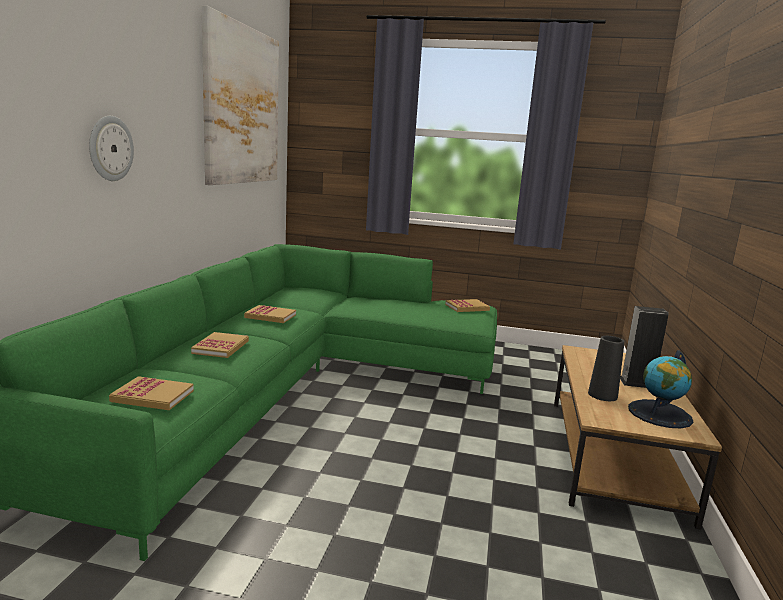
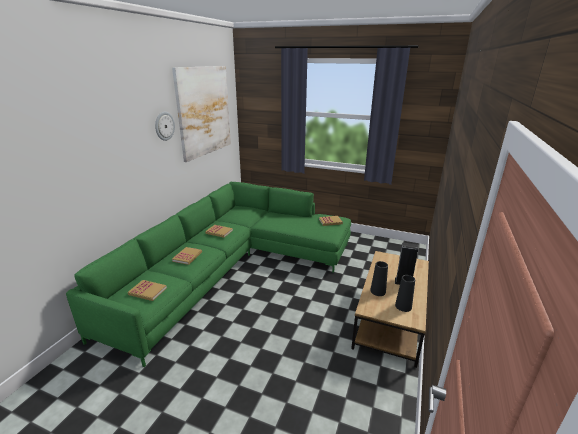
camera: 10 degrees right, 10 degrees up
(110, 148) = (125, 163): wall clock -> wall clock (164, 126)
(660, 414) = (403, 306): globe -> black vase

